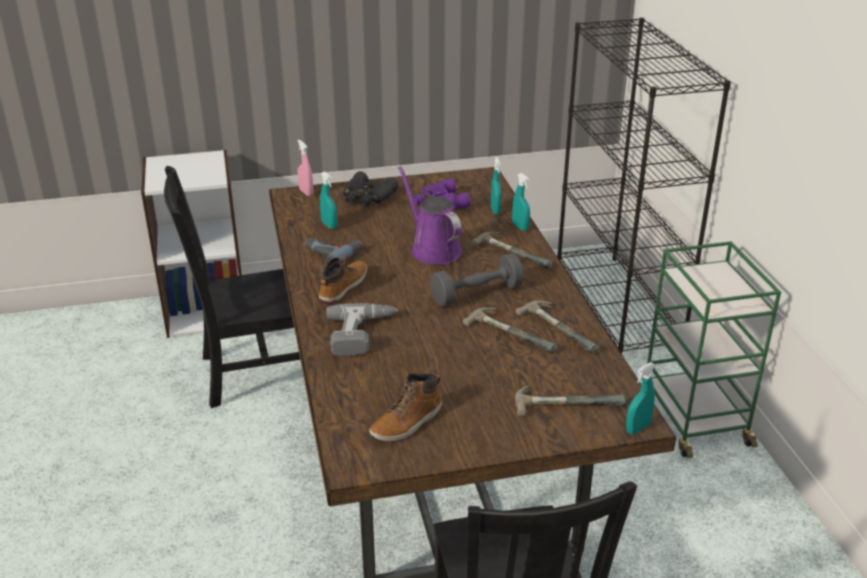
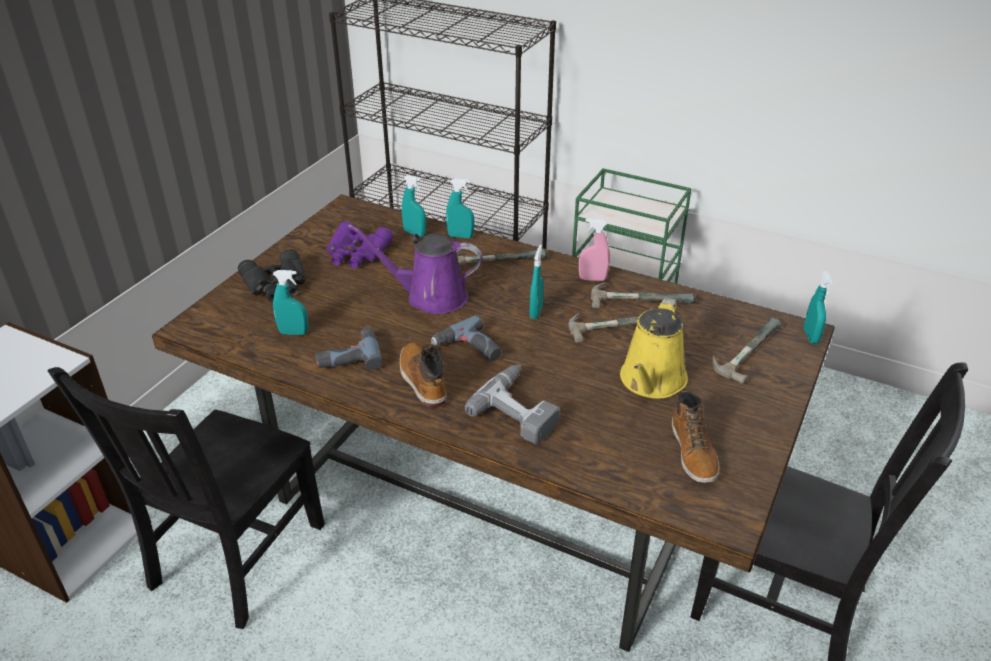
camera: 50 degrees left, 5 degrees up
(306, 192) = (203, 315): pink spray bottle -> pink spray bottle (592, 279)
(397, 288) = (468, 349): none -> power drill
(464, 374) = (651, 381): none -> yellow watering can
(476, 294) = (536, 312): grey dumbbell -> turquoise spray bottle

